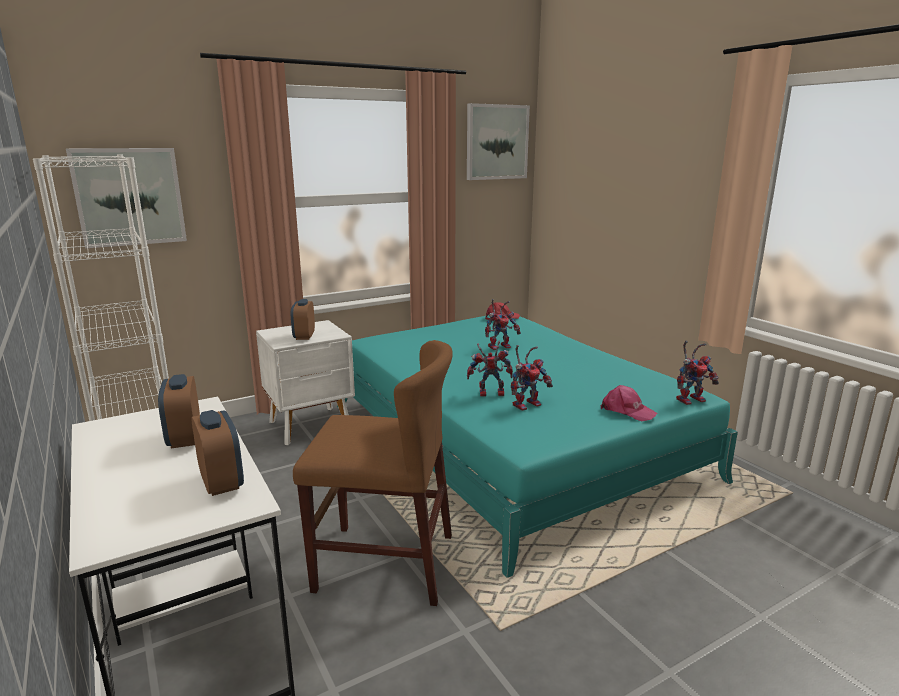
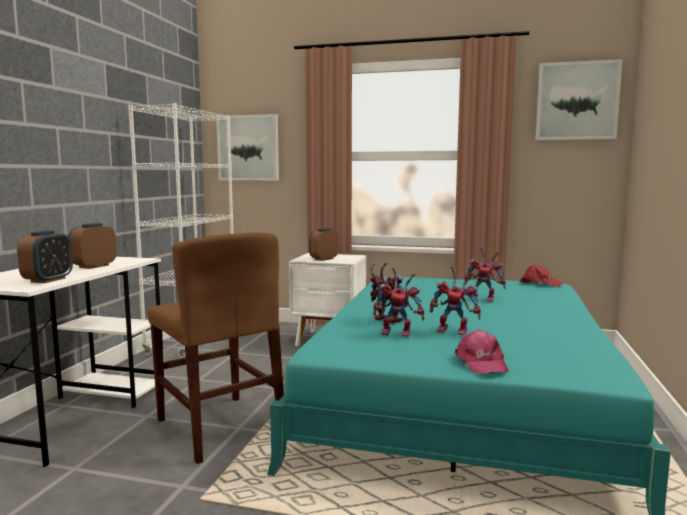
camera: 45 degrees right, 10 degrees down
(691, 399) = (590, 377): toy robot -> toy robot (455, 331)

